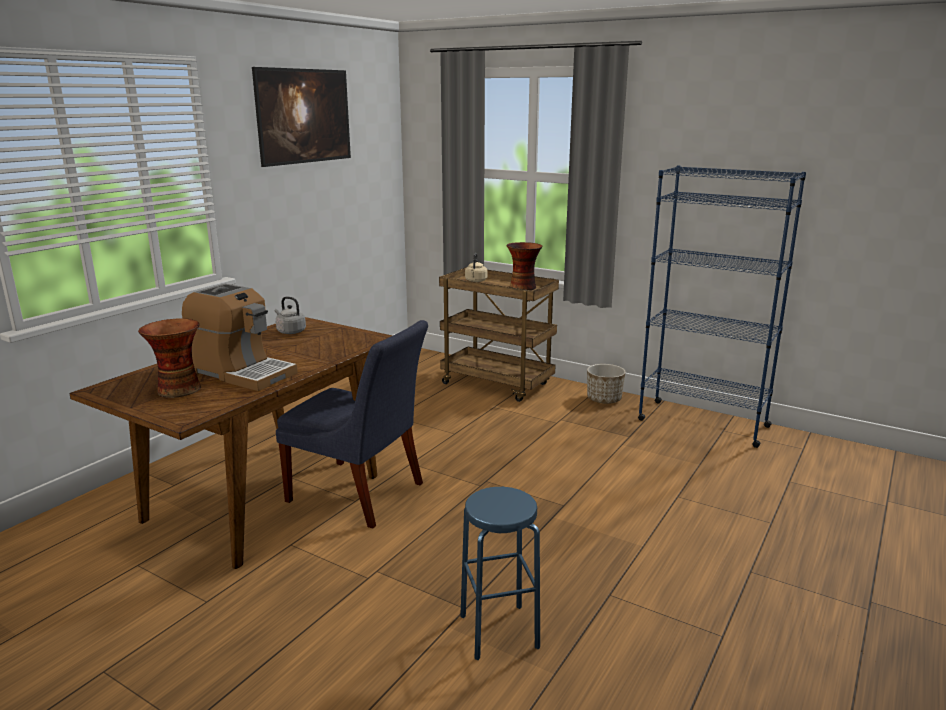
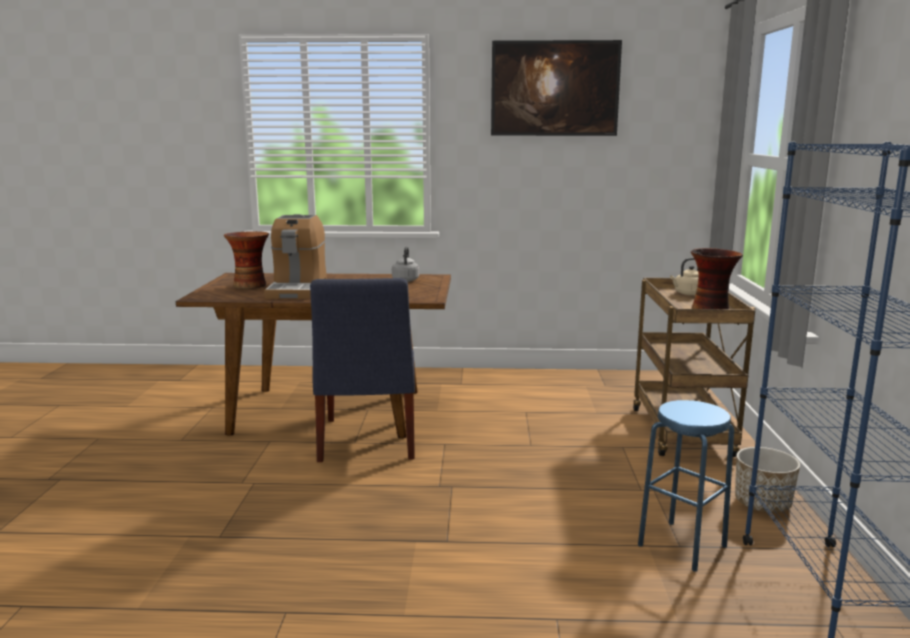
camera: 60 degrees right, 5 degrees down
(498, 631) = (192, 562): blue stool -> blue stool (682, 545)

